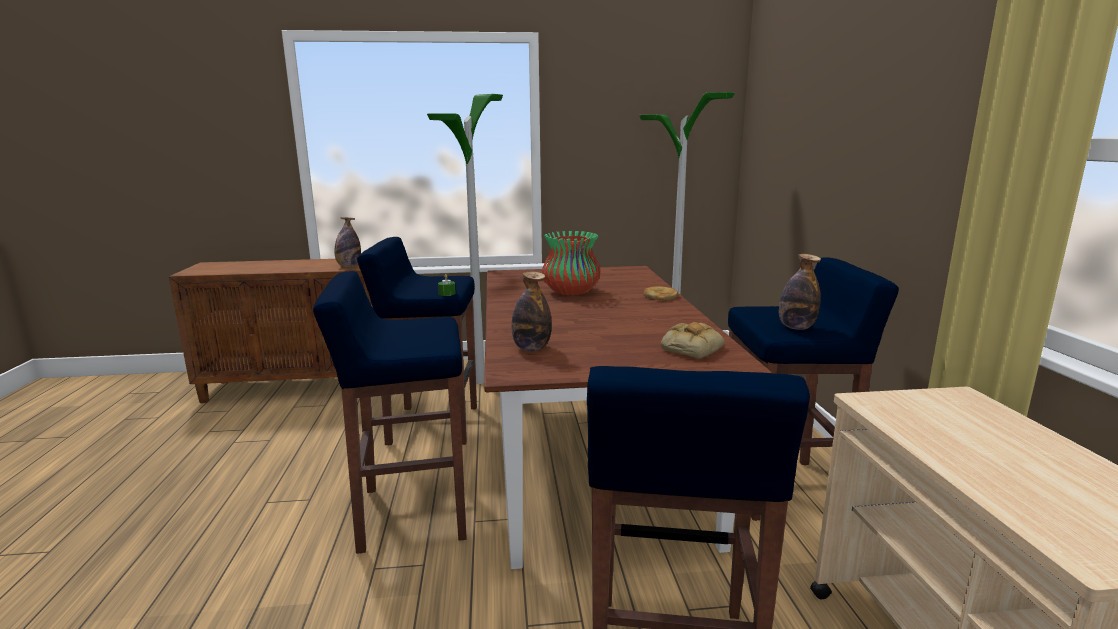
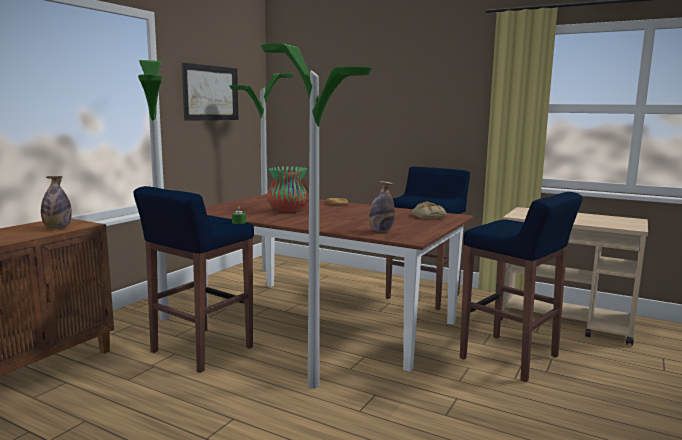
camera: 55 degrees left, 5 degrees down
(411, 514) = (313, 385): blue stool -> floor lamp
(627, 126) = (210, 93): none -> picture
(796, 327) = (437, 200): bottle -> none

